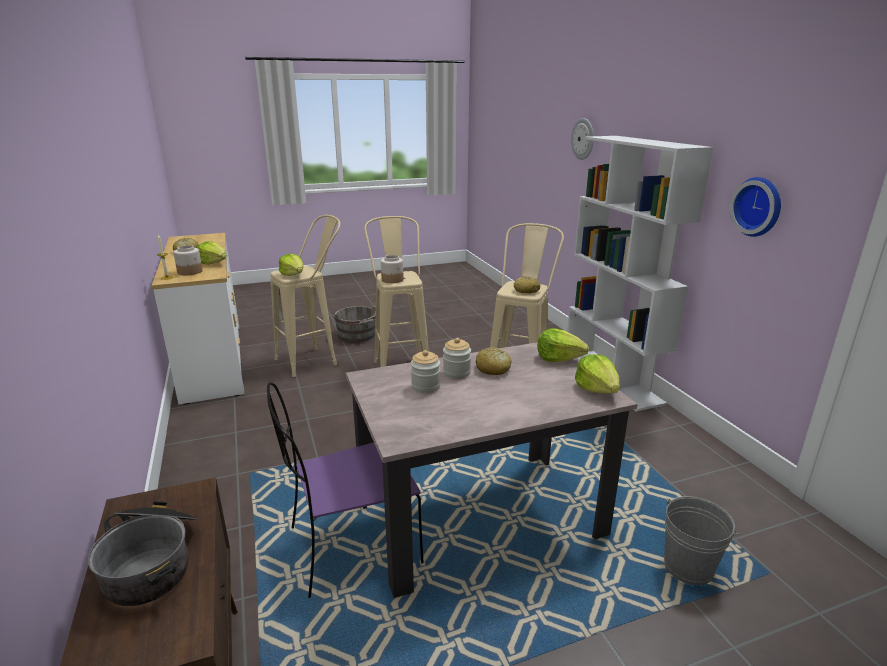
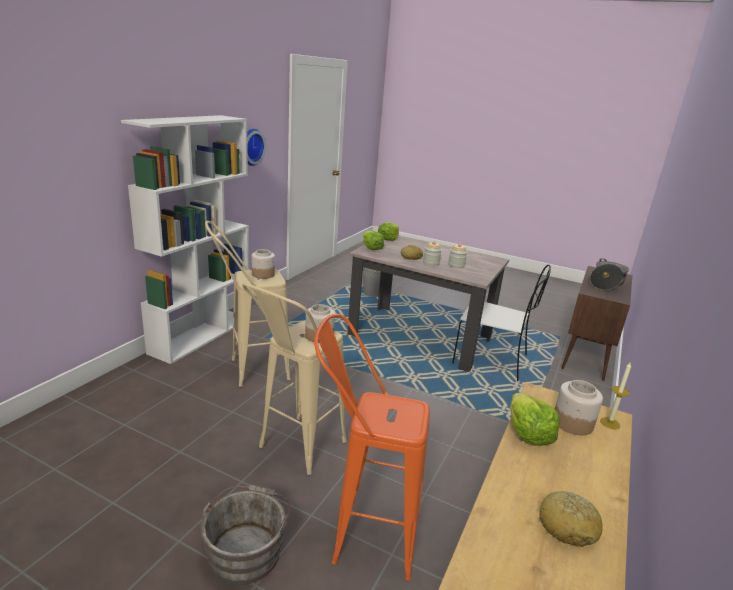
camera: 135 degrees left, 0 degrees up
(293, 274) = (402, 409): lettuce -> none
(315, 359) = (361, 535): beige stool -> orange stool
(351, 546) = (492, 360): purple chair -> white chair
(526, 290) = (263, 274): bread -> jar
(583, 139) = (54, 133): wall clock -> none

